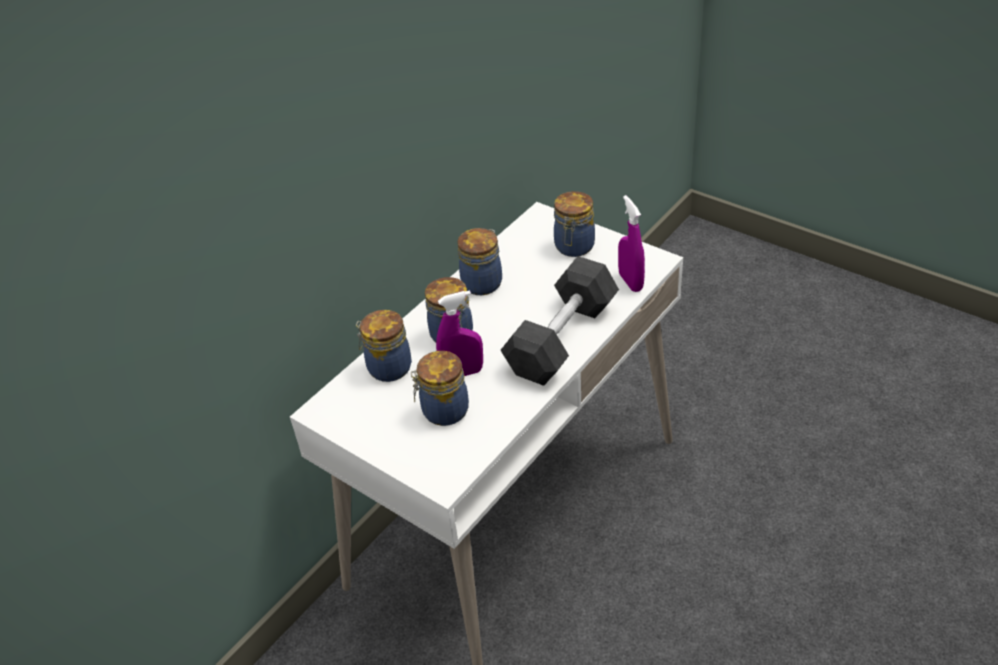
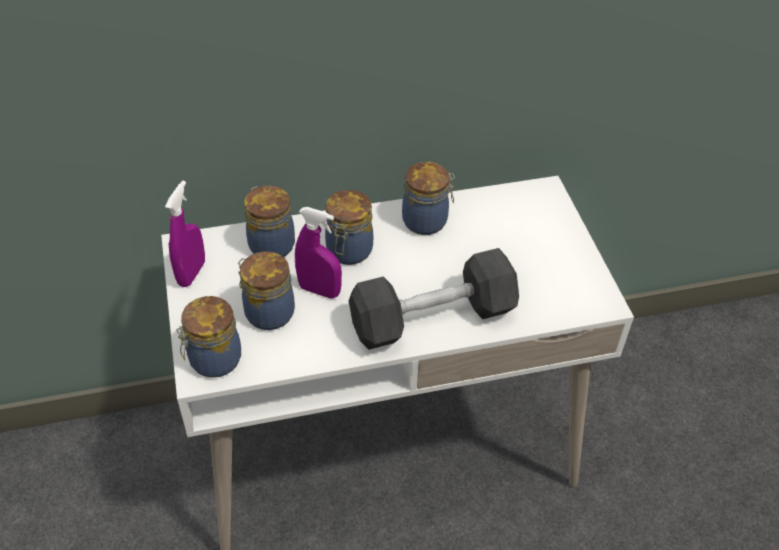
camera: 35 degrees right, 5 degrees up
(574, 247) = (541, 240): jar -> jar (213, 360)
(630, 282) = (554, 307): purple spray bottle -> purple spray bottle (191, 273)

